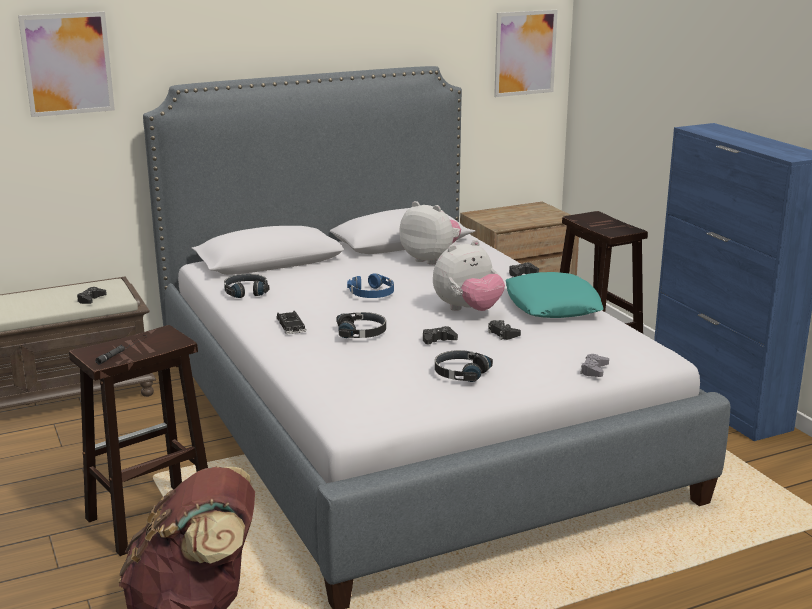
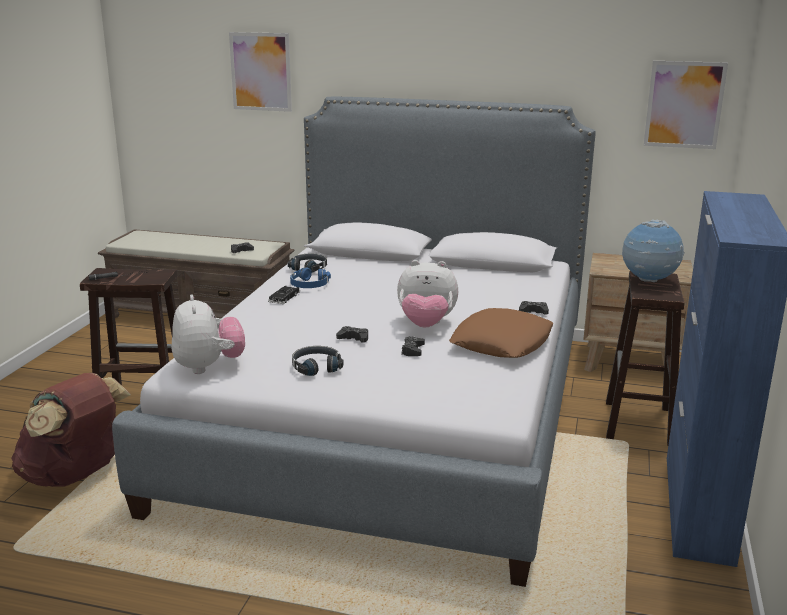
camera: 40 degrees right, 0 degrees up
(362, 332) = (315, 316): black headphones -> none
(372, 294) = (383, 292): blue headphones -> blue headphones (309, 285)
(430, 259) = (484, 281): plush toy -> plush toy (209, 367)
(552, 305) = (502, 342): turquoise pillow -> brown pillow
(594, 222) = (649, 281): none -> globe
(594, 370) = (417, 402): grey game controller -> none

